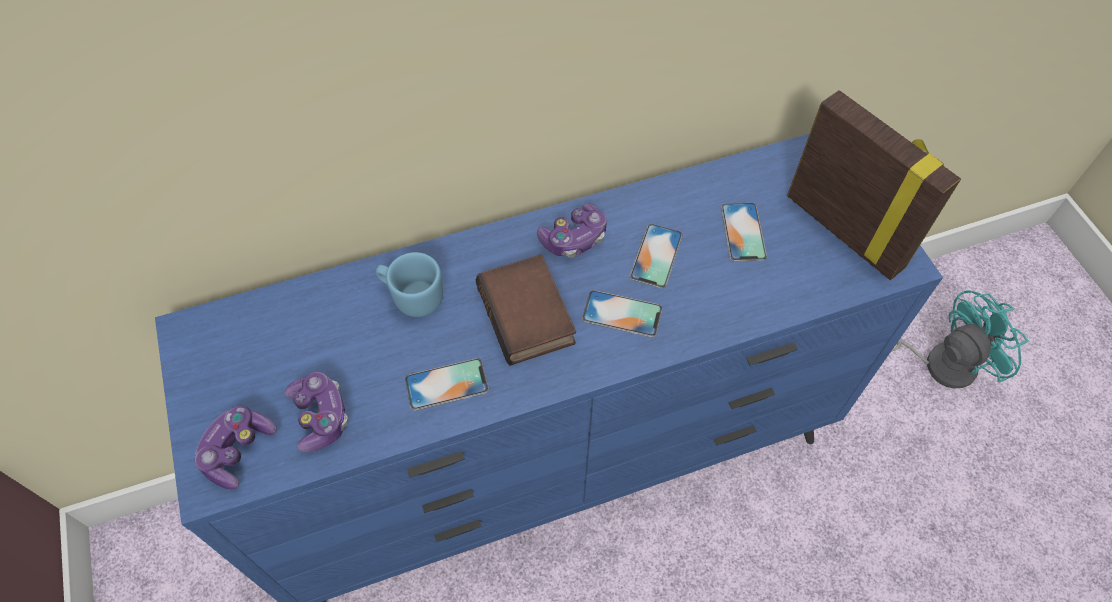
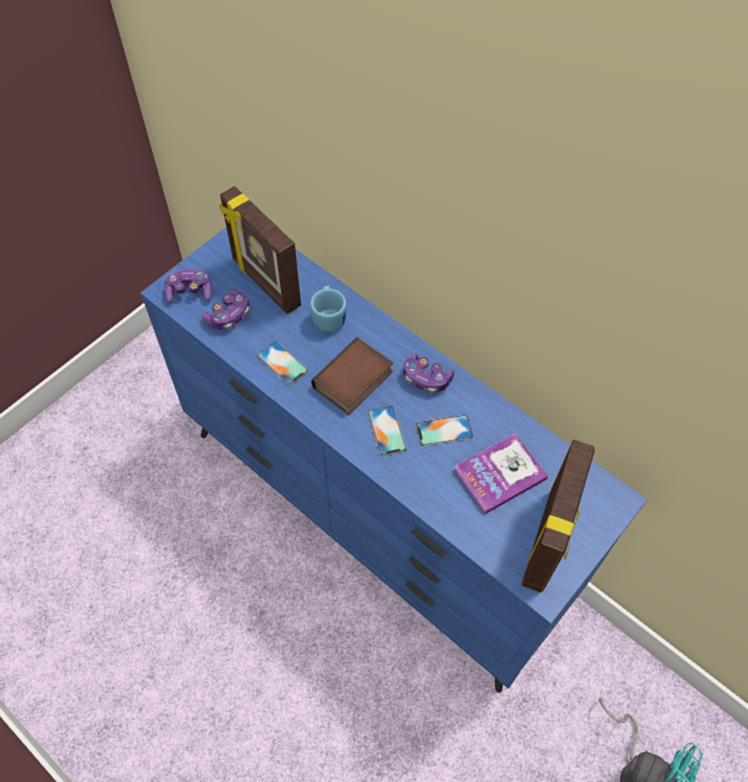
camera: 60 degrees right, 0 degrees up
(300, 346) = (265, 283): none -> picture frame
(743, 232) = (500, 474): phone -> book

